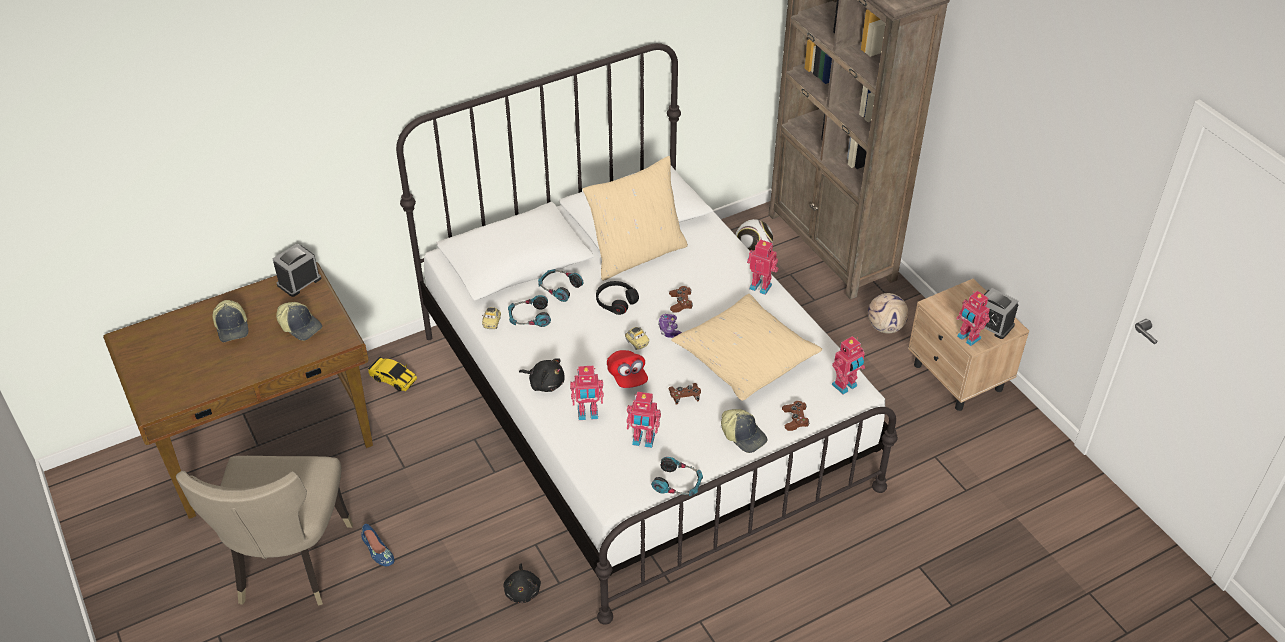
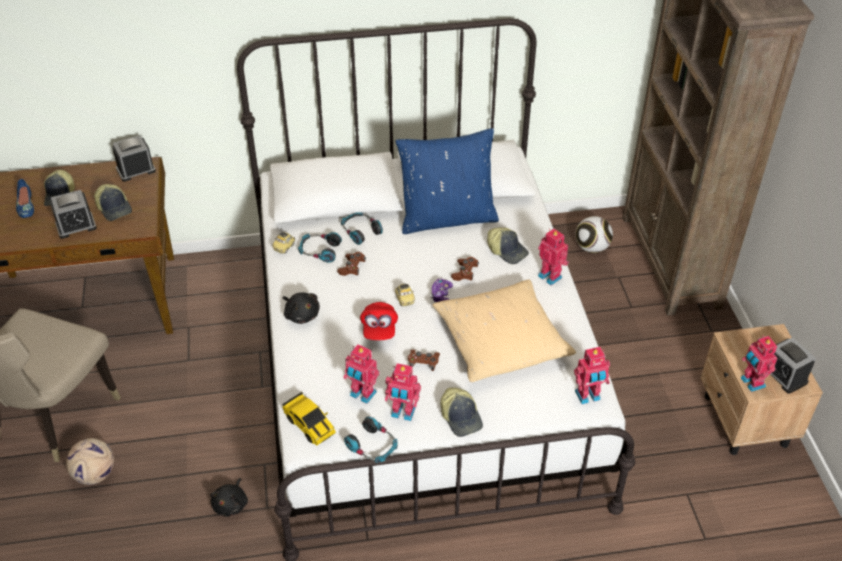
camera: 20 degrees right, 0 degrees up
(270, 354) = (76, 226): none -> alarm clock
(377, 550) = (128, 428): blue shoe -> blue shoe (25, 205)
(393, 379) = (219, 280): toy car -> toy car (309, 425)
(588, 414) = (324, 354): toy robot -> toy robot (403, 413)
(616, 301) = (405, 256): black headphones -> none
(636, 254) = (447, 217): beige pillow -> blue pillow
(709, 272) = (507, 251): none -> cap
(795, 420) = (520, 416): brown game controller -> brown game controller (352, 268)
(885, 327) = (691, 351): football -> football (95, 474)

